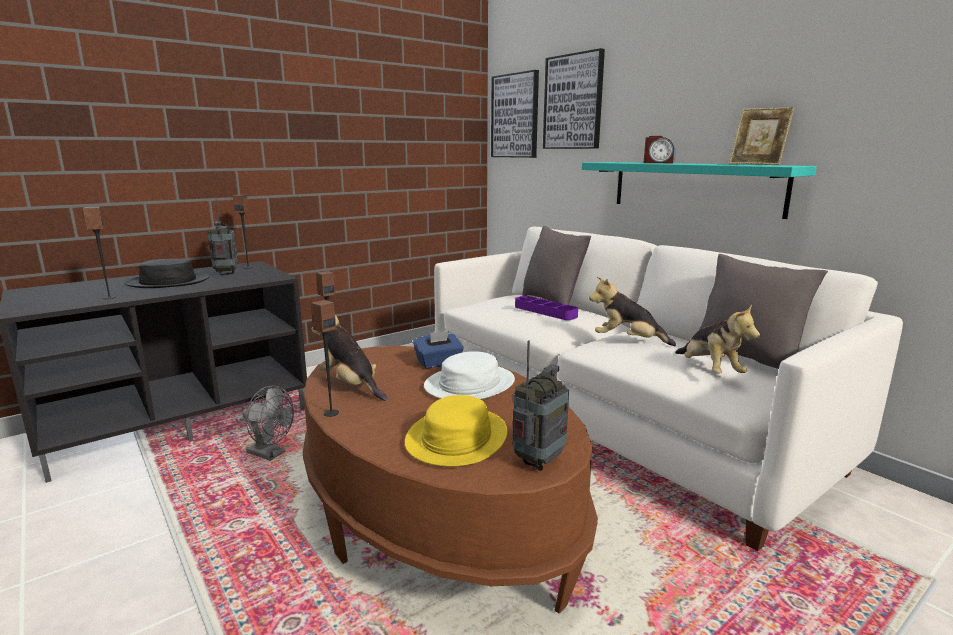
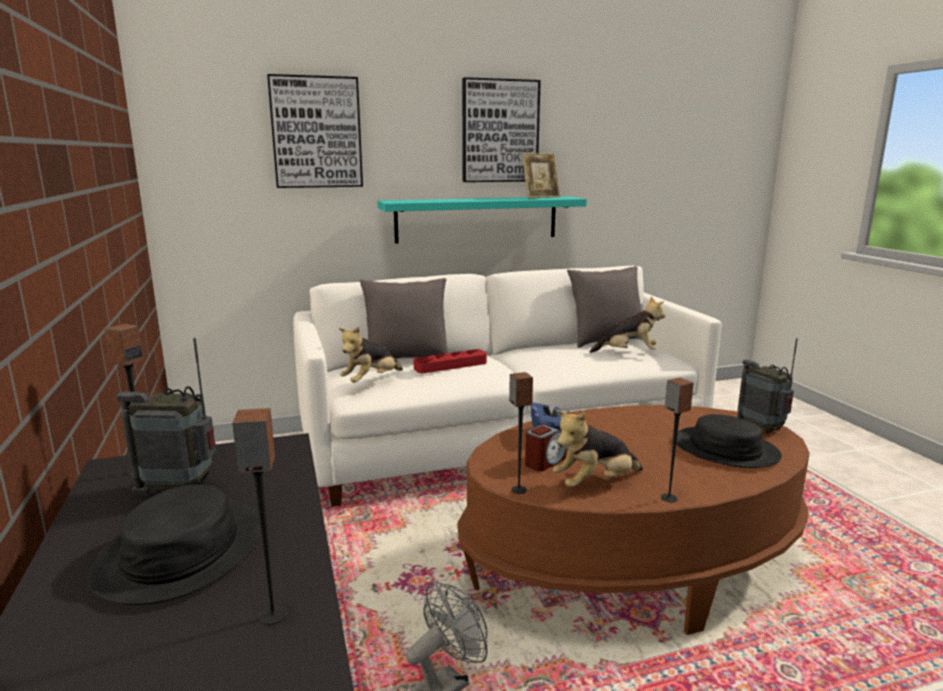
camera: 70 degrees left, 0 degrees up
(456, 438) = (725, 449): yellow hat -> black hat
(469, 384) = (612, 429): white hat -> none
(515, 116) = (206, 144): picture -> picture (500, 131)
(545, 311) = (450, 365): purple tray -> red tray
(628, 341) = (552, 358): plush toy -> plush toy (371, 381)
(658, 163) = (463, 200): alarm clock -> alarm clock (545, 462)

